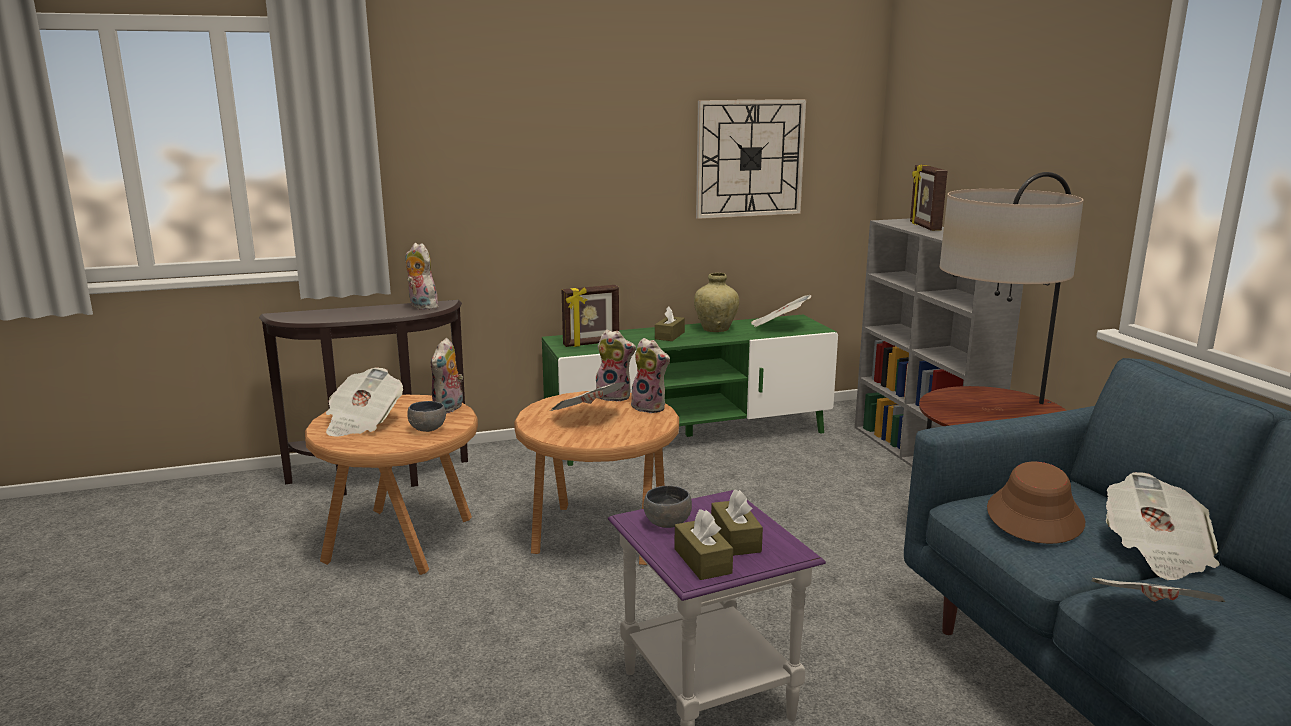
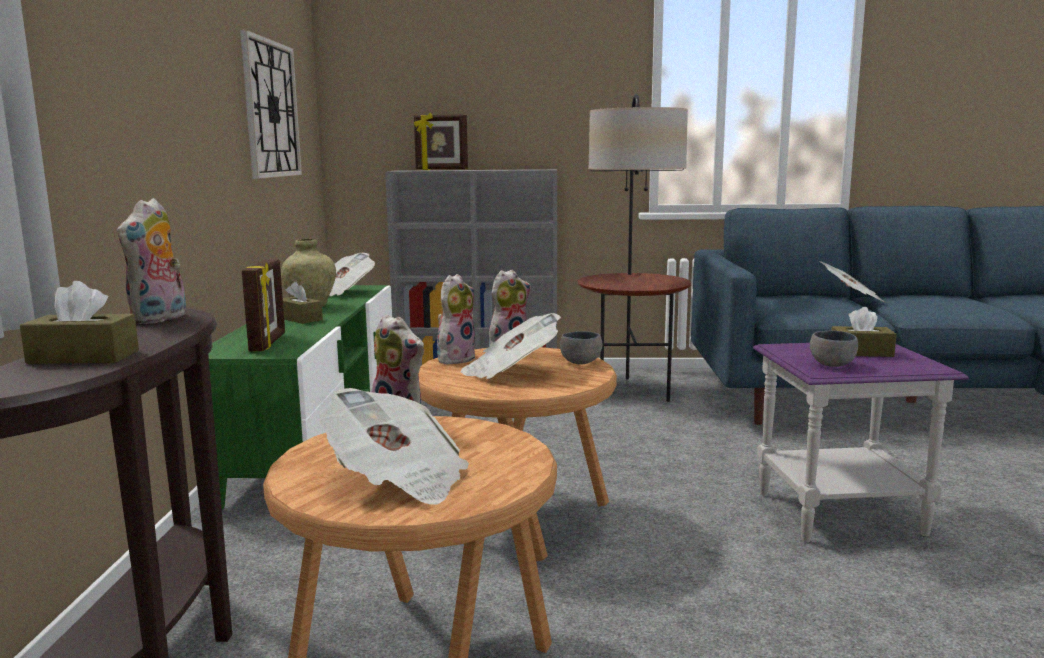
camera: 70 degrees left, 5 degrees down
(421, 307) = (160, 319): plush toy -> plush toy turned 45 degrees counterclockwise
(429, 429) = (474, 440): grey bowl -> grey bowl (579, 362)
(702, 561) = (906, 363): brown tissue box -> brown tissue box (83, 357)
(1035, 516) = (807, 304): brown hat -> none
(1149, 618) = (939, 310): newspaper -> none

